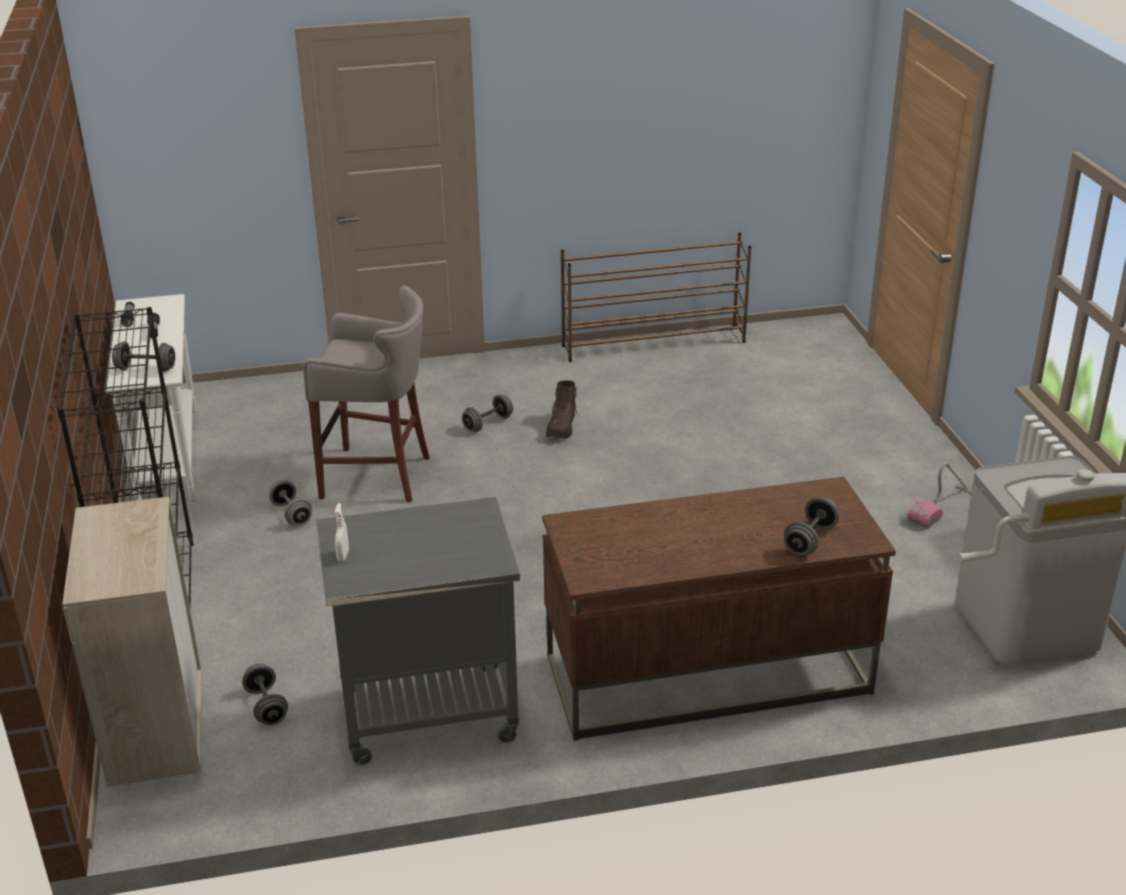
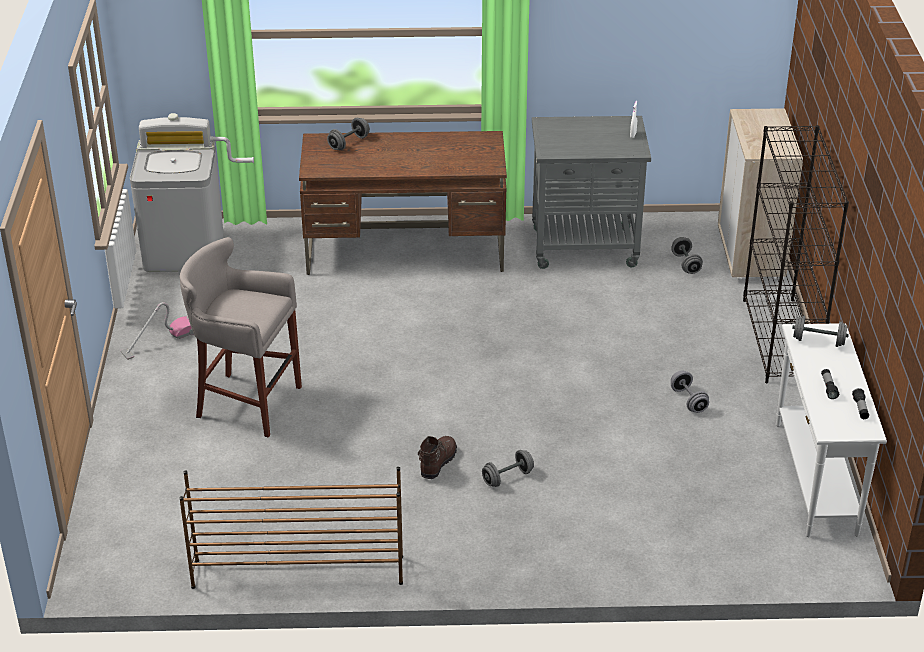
camera: 170 degrees left, 5 degrees up
(379, 476) = (614, 429): grey stool -> grey stool (246, 402)

